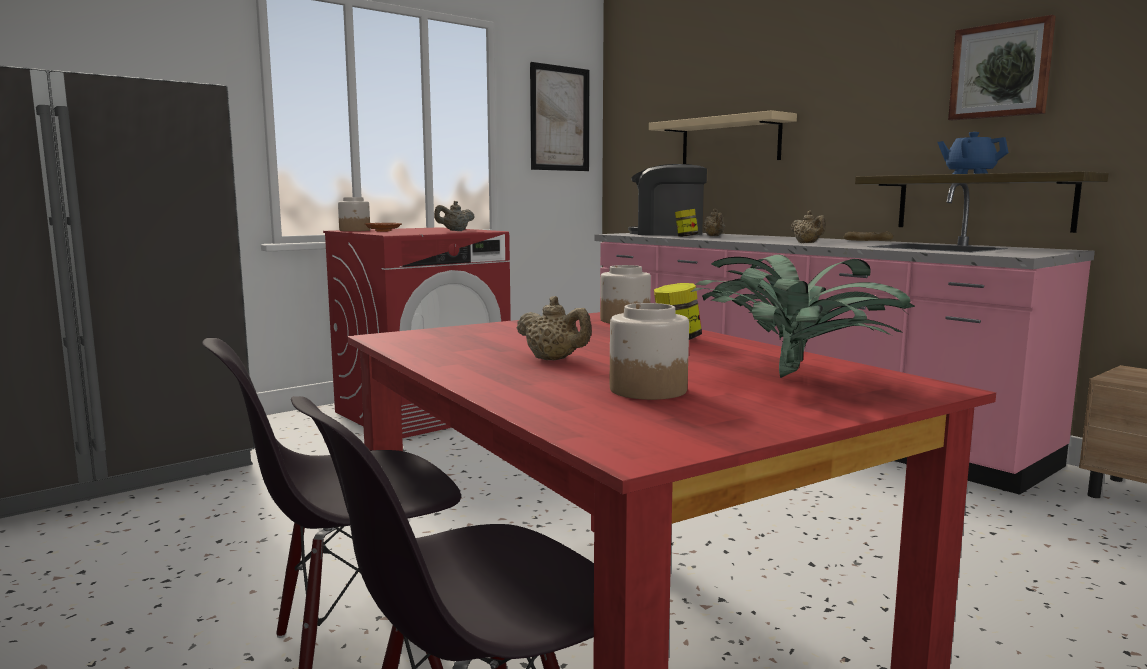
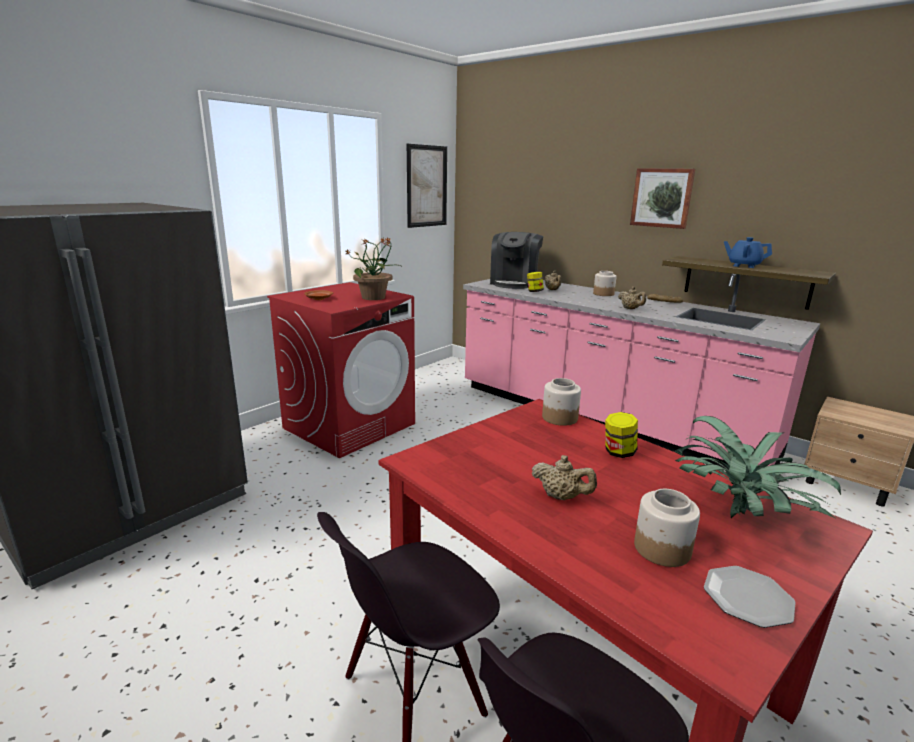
camera: 10 degrees left, 10 degrees up
(355, 230) = (294, 296): jar -> jar (604, 294)
(455, 231) = (374, 297): beige teapot -> potted plant
(667, 234) = (514, 283): coffee machine -> coffee machine turned 90 degrees counterclockwise
(727, 420) = (748, 598): none -> plate
(730, 140) = (559, 214): beige shelf -> none
(1001, 71) = (769, 192): picture -> picture (662, 198)

